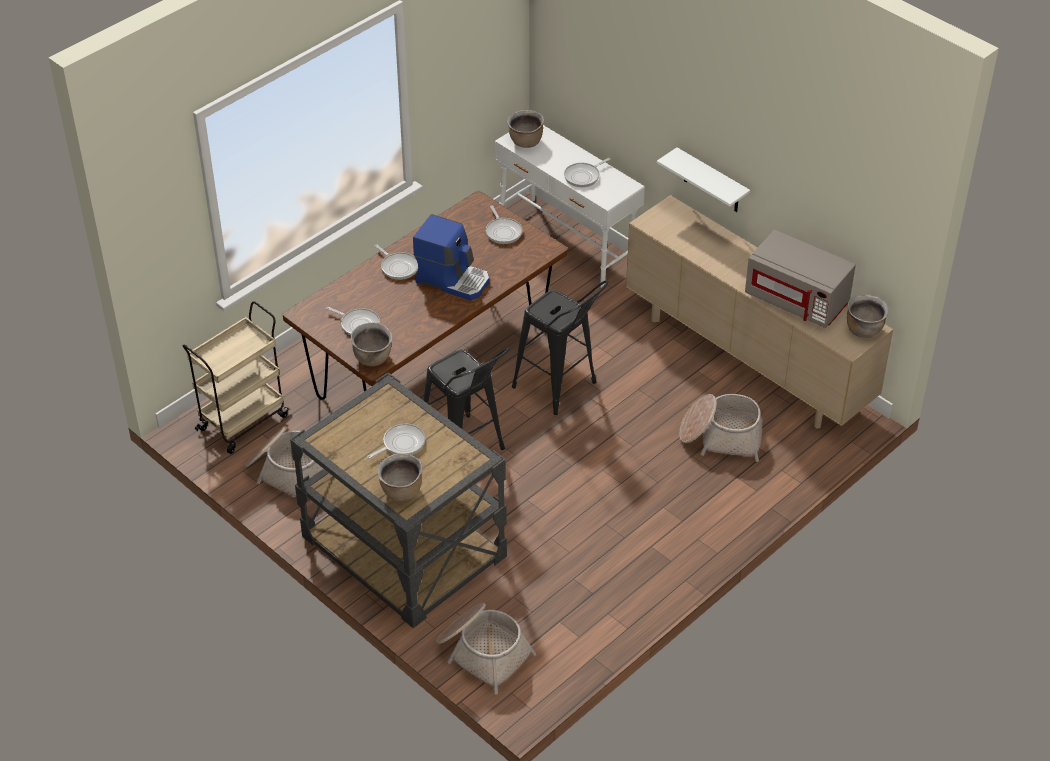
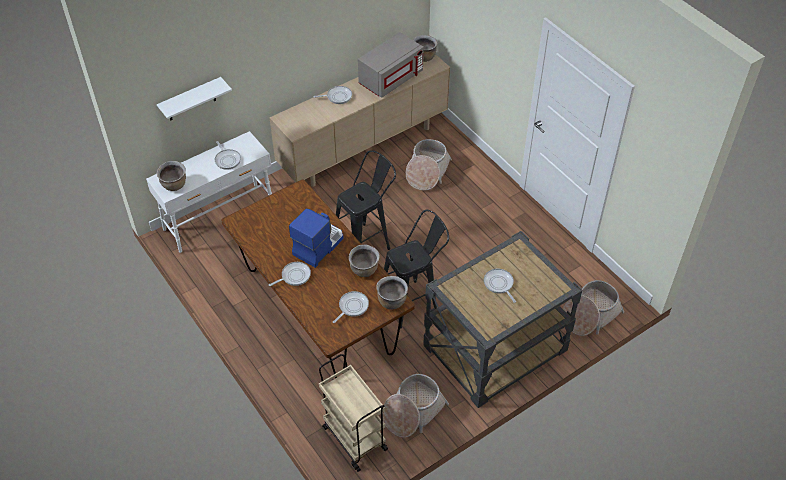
camera: 80 degrees left, 5 degrees up
(401, 492) = (545, 289): brown cooking pot -> brown cooking pot (364, 270)
(503, 231) = (273, 211): frying pan -> frying pan (337, 96)
(712, 182) = (294, 80): white shelf -> white shelf (191, 100)

